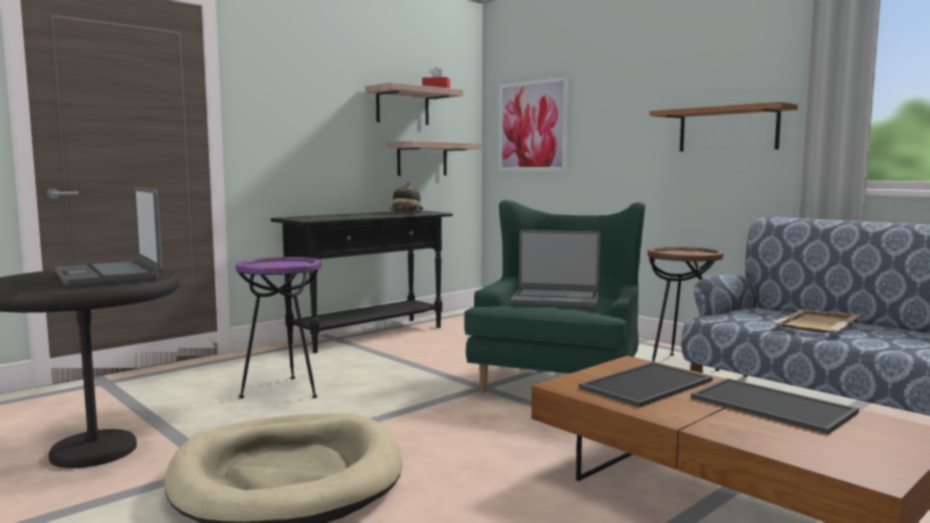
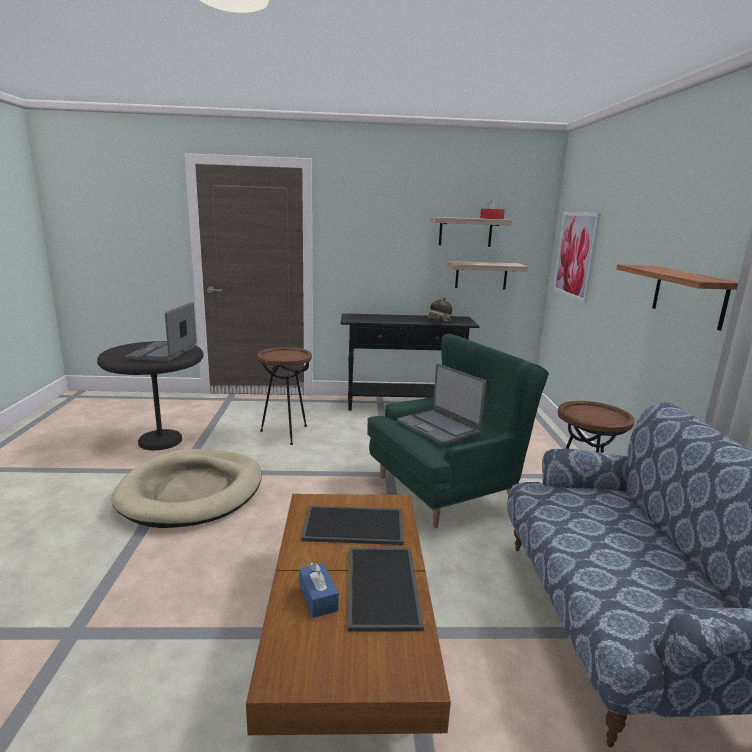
camera: 40 degrees right, 10 degrees up
(283, 390) = (286, 433): purple side table -> brown side table
(757, 429) = (318, 598): none -> blue tissue box
(816, 324) = (608, 534): beige tray -> none

